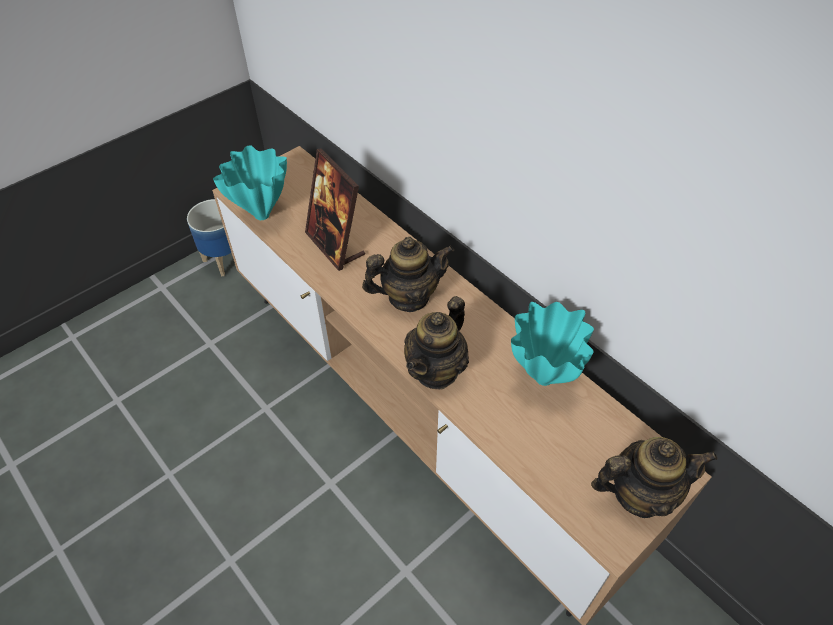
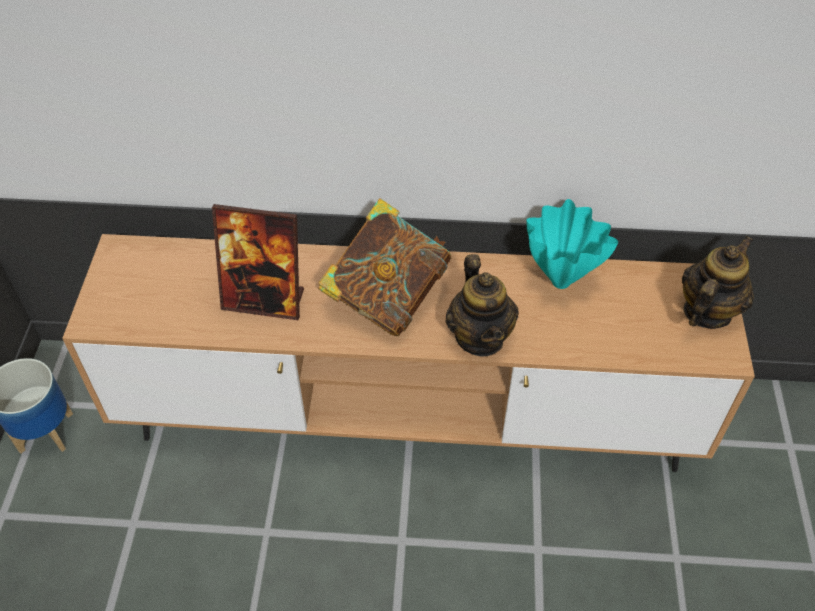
camera: 45 degrees left, 0 degrees up
(263, 214) = (154, 323): turquoise vase -> none
(408, 297) = (386, 297): teapot -> book

